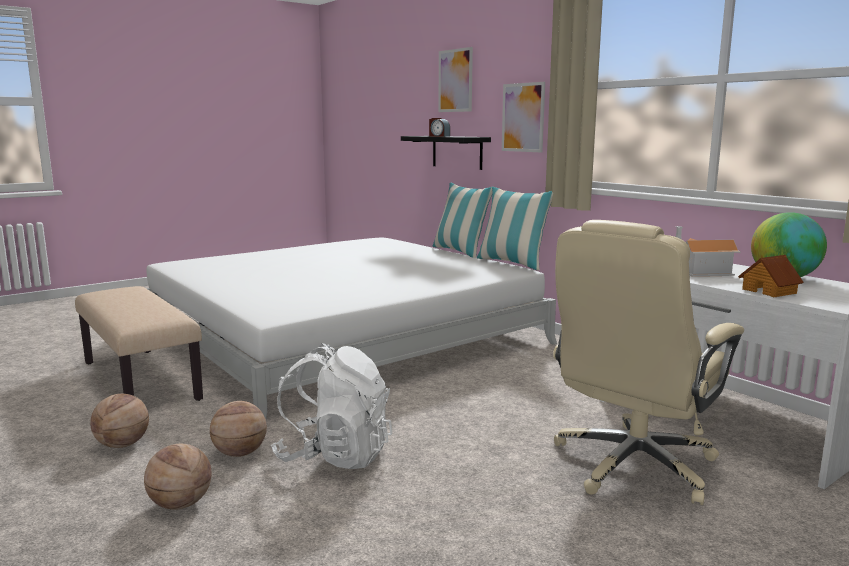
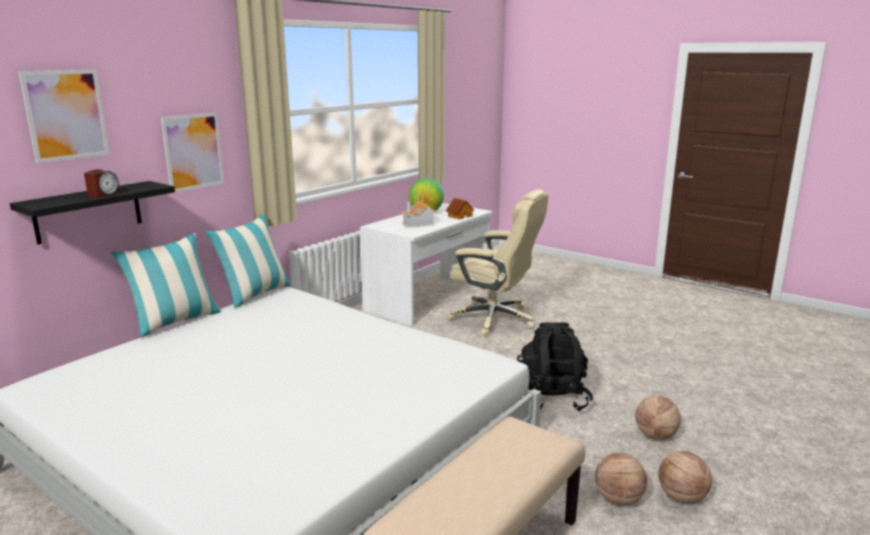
camera: 105 degrees left, 5 degrees up
(240, 453) = (580, 435): basketball -> basketball (681, 497)
(335, 455) = (552, 398): white backpack -> black backpack

